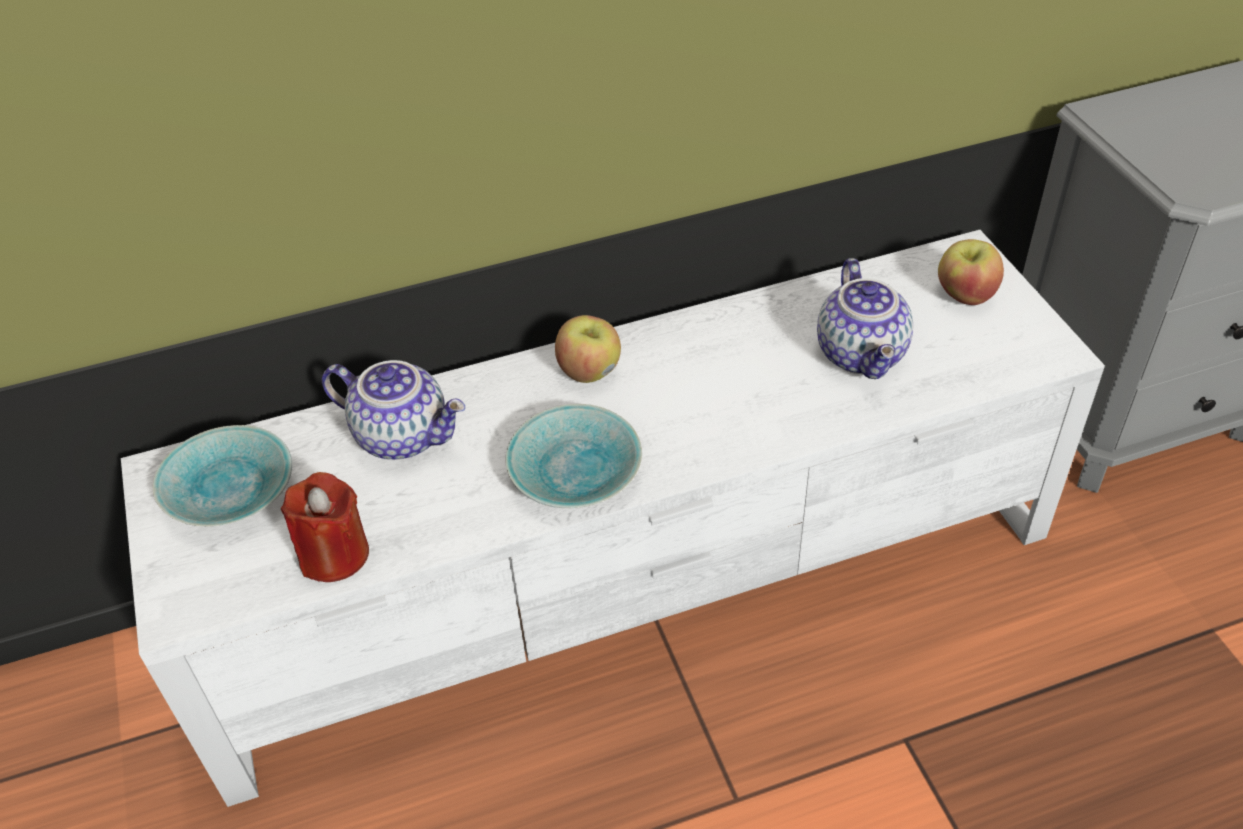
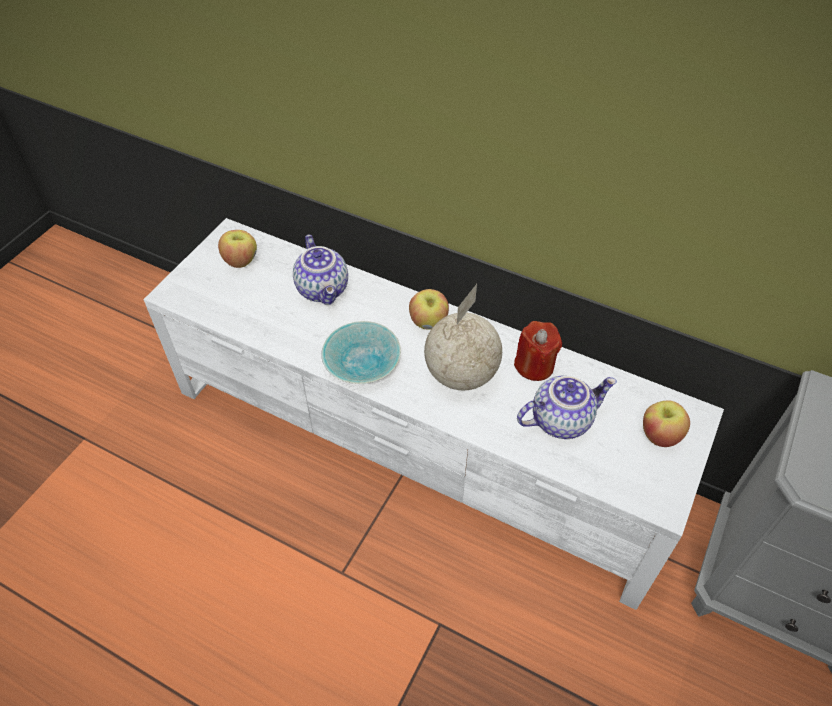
camera: 45 degrees right, 5 degrees up
(229, 491) = (241, 261): turquoise bowl -> apple
(334, 554) = (240, 317): red candle -> red candle (534, 365)
(706, 394) = (462, 374): none -> globe
(863, 354) = (561, 419): teapot -> teapot turned 150 degrees counterclockwise

